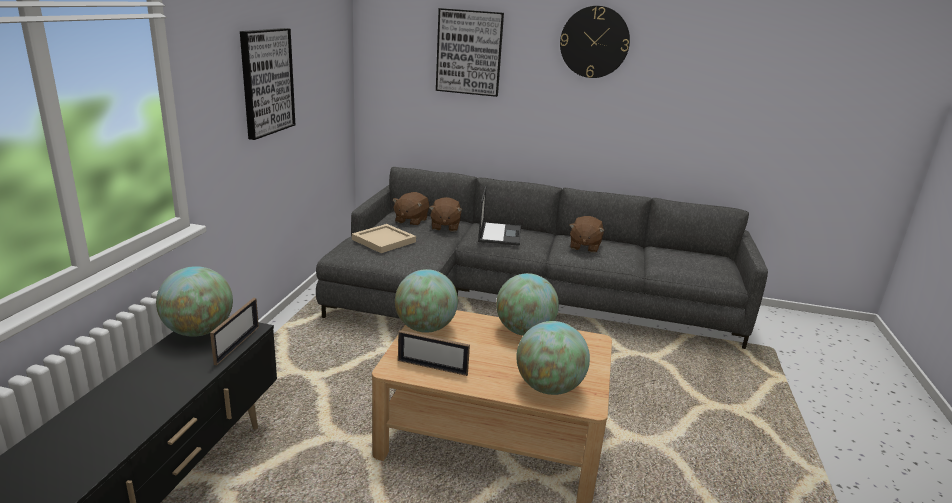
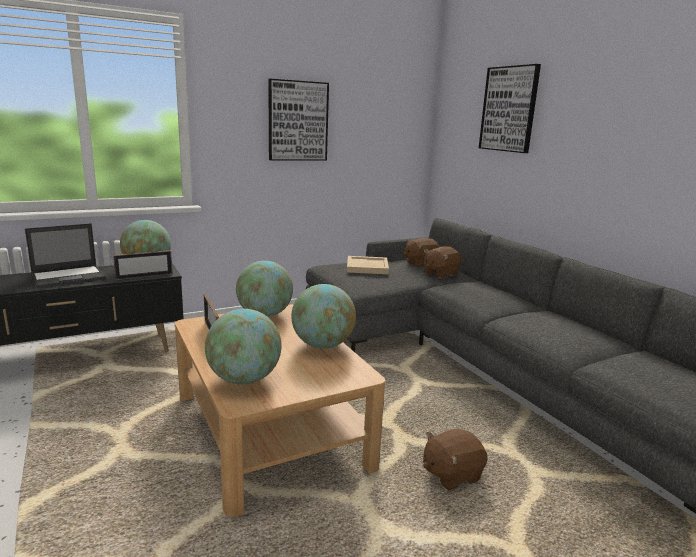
camera: 50 degrees right, 5 degrees down
(499, 234) = (473, 289): laptop -> laptop (69, 277)
(584, 246) = (543, 322): brown plush toy -> brown plush toy (451, 474)
(594, 42) = (626, 85): wall clock -> none

